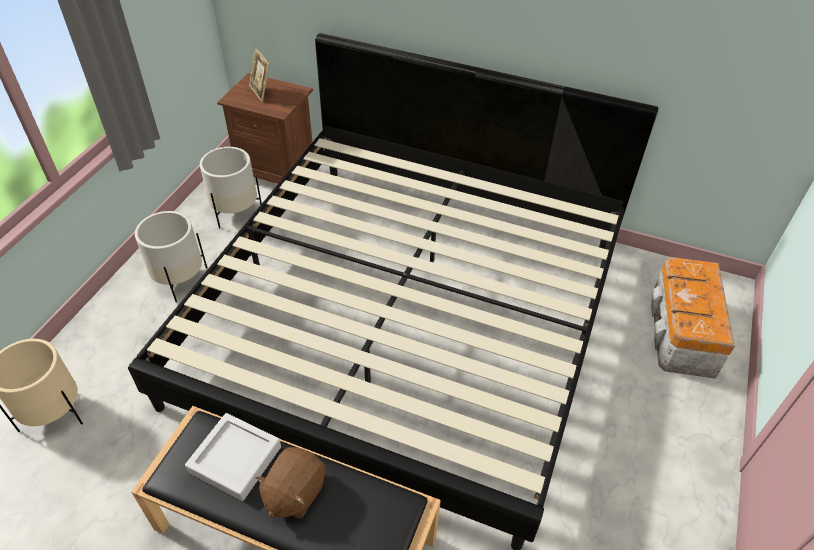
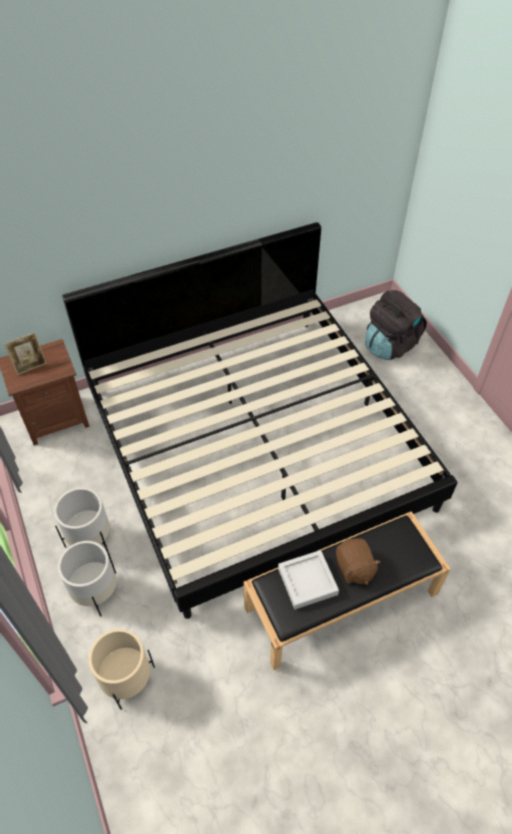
camera: 45 degrees left, 5 degrees up
(235, 212) = (64, 467): white planter -> white planter (95, 591)
(261, 92) = (30, 365): picture frame -> picture frame turned 45 degrees counterclockwise
(681, 333) = (390, 345): storage box -> black backpack

